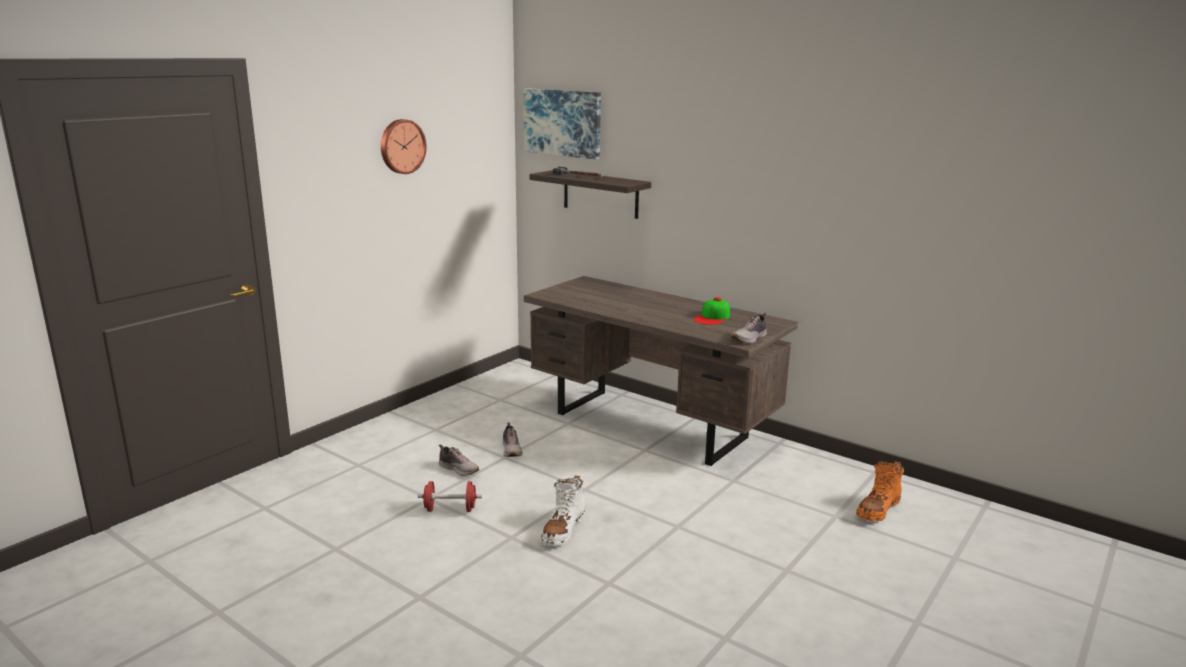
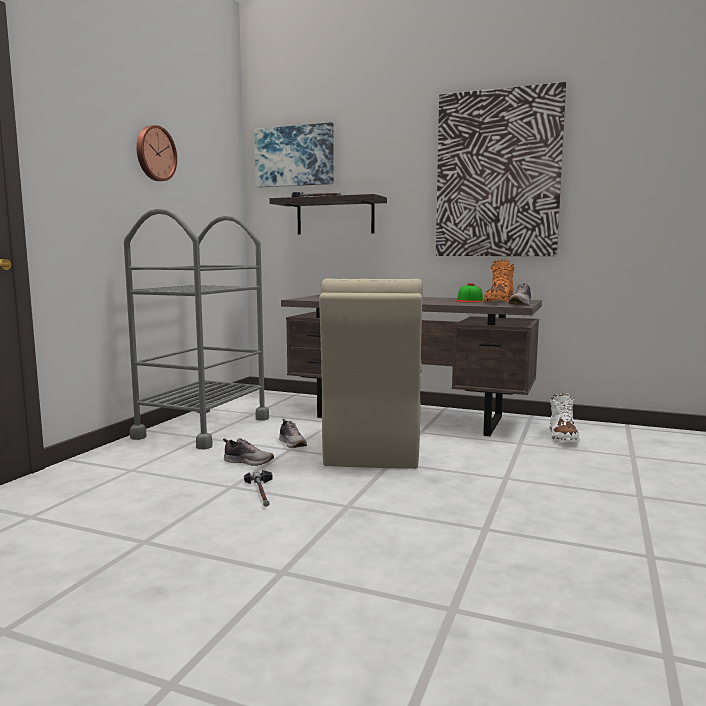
camera: 15 degrees left, 10 degrees down
(443, 416) = (203, 428): none -> grey cart
(450, 509) = (262, 492): red dumbbell -> hammer
(563, 530) = (397, 494): white boot -> white boot (562, 437)
(579, 469) = (372, 450): none -> beige chair
(763, 175) = (497, 174): none -> picture
(878, 509) = (660, 448): orange boot -> orange boot (498, 302)

